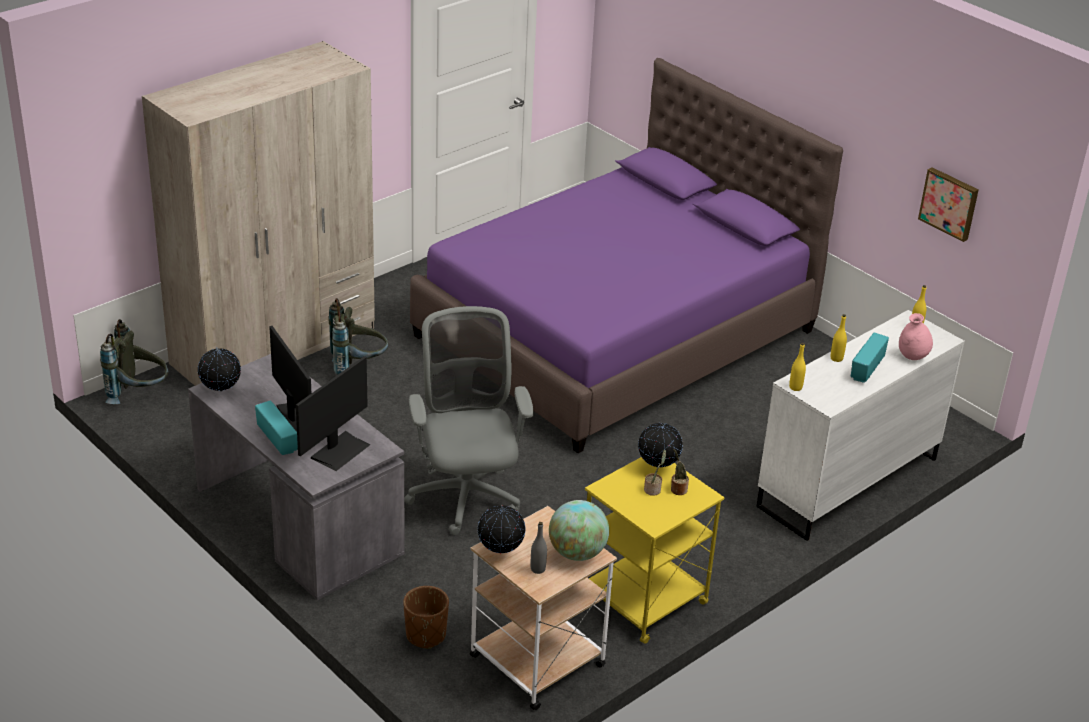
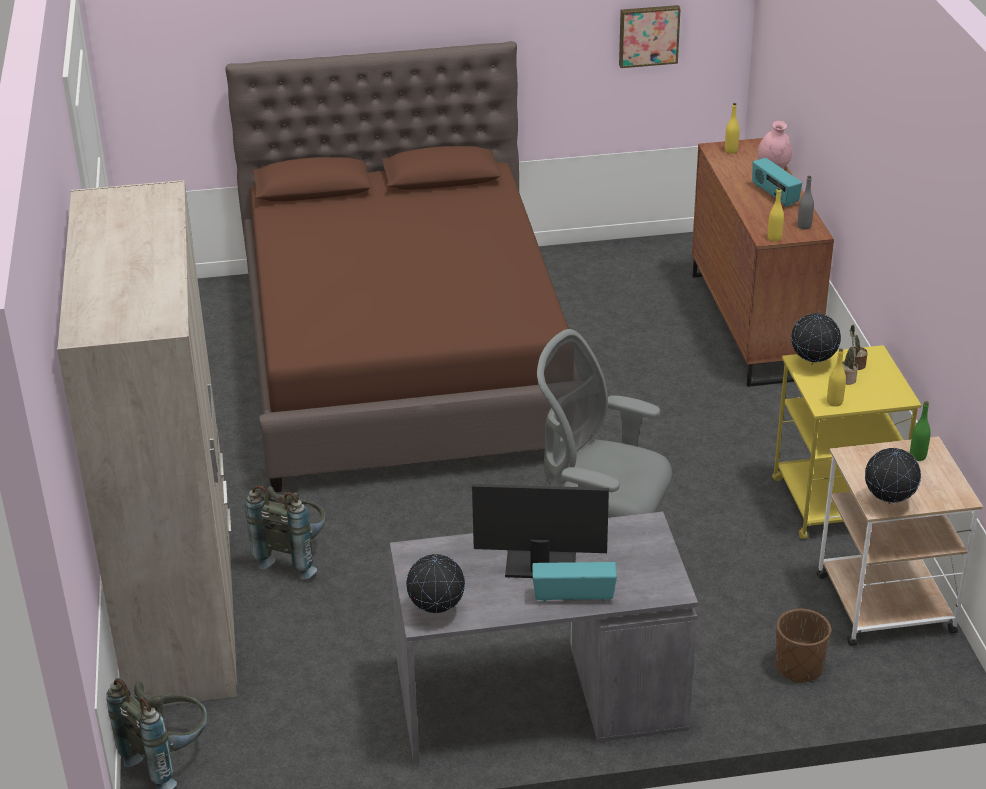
camera: 55 degrees left, 0 degrees up
(339, 450) = (628, 556): monitor -> none
(538, 569) = (929, 488): grey bottle -> grey bottle (804, 226)
(577, 553) = (917, 456): globe -> green bottle
(615, 333) = (405, 360): purple bed -> brown bed
(836, 358) = (745, 203): yellow bottle -> yellow bottle (834, 402)
(849, 483) = (753, 325): white dresser -> brown dresser

